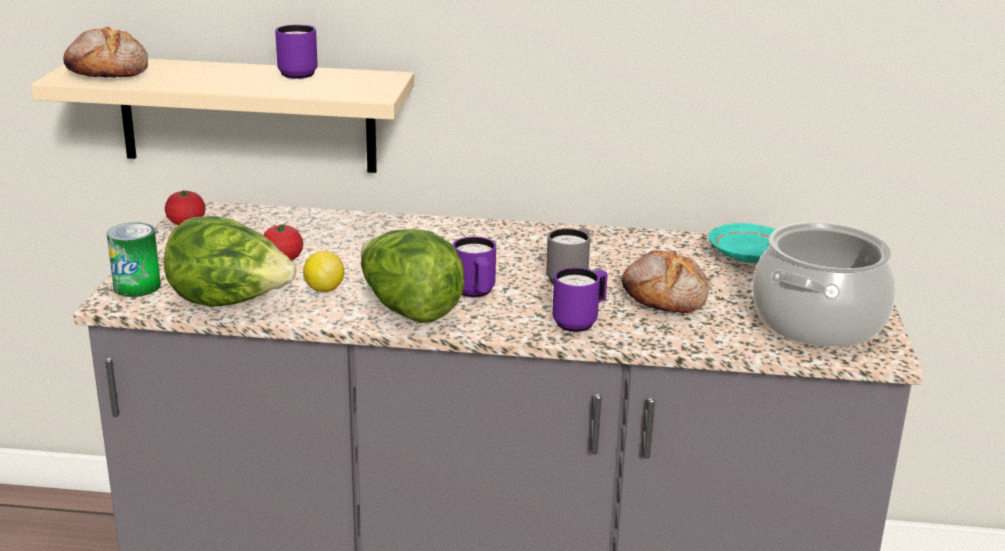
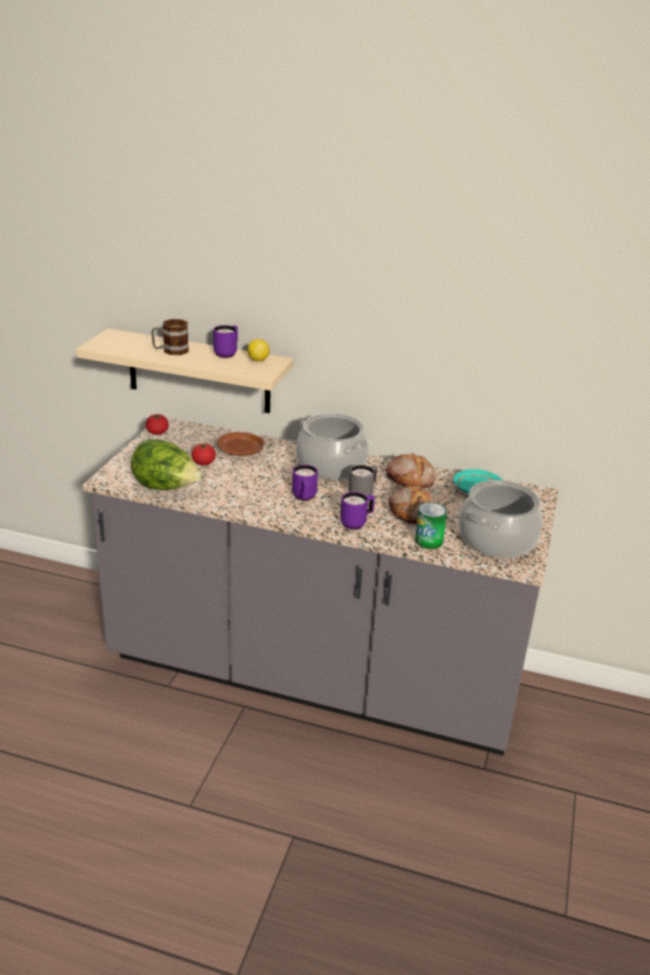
camera: 10 degrees right, 5 degrees up
(109, 71) = (120, 342): bread -> bread (410, 479)
(137, 286) = (119, 472): can -> can (428, 541)
(202, 76) = (170, 351): none -> mug
(324, 289) = (220, 485): lemon -> lemon (258, 360)
(341, 237) = (241, 452): none -> brown plate
(408, 310) = (262, 504): lettuce -> none
(500, 243) = (332, 465): none -> cooking pot

